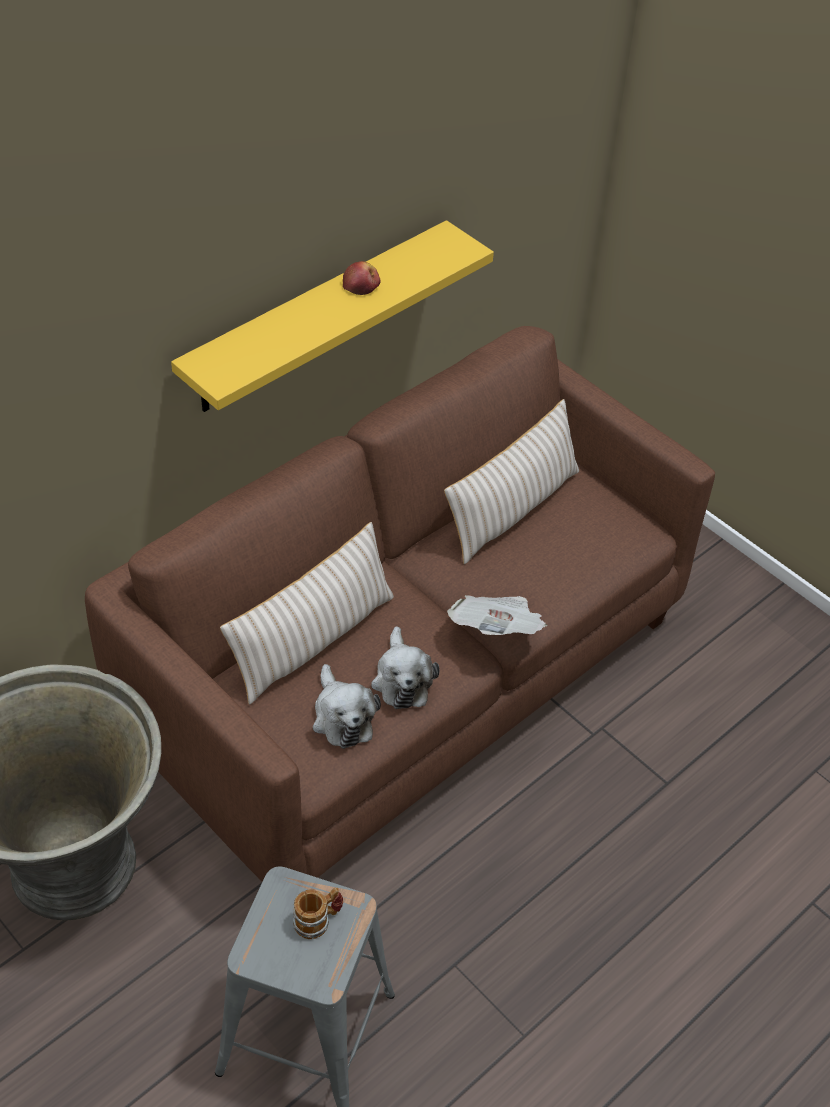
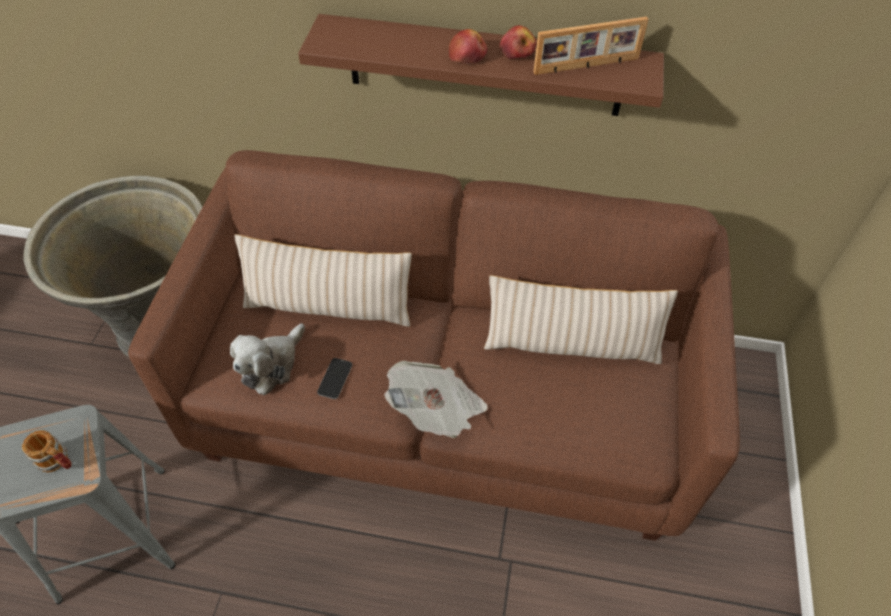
camera: 55 degrees right, 5 degrees up
(317, 318) = (485, 66): yellow shelf -> brown shelf
(336, 312) = (468, 55): none -> apple
(402, 679) = (335, 379): plush toy -> phone
(420, 264) = (587, 66): none -> picture frame

